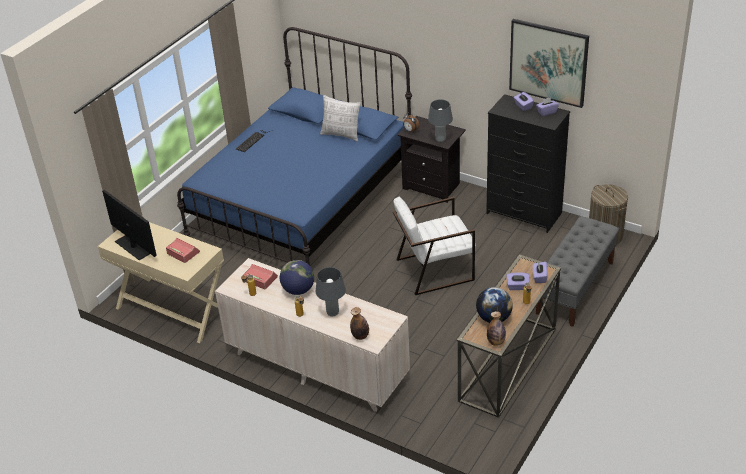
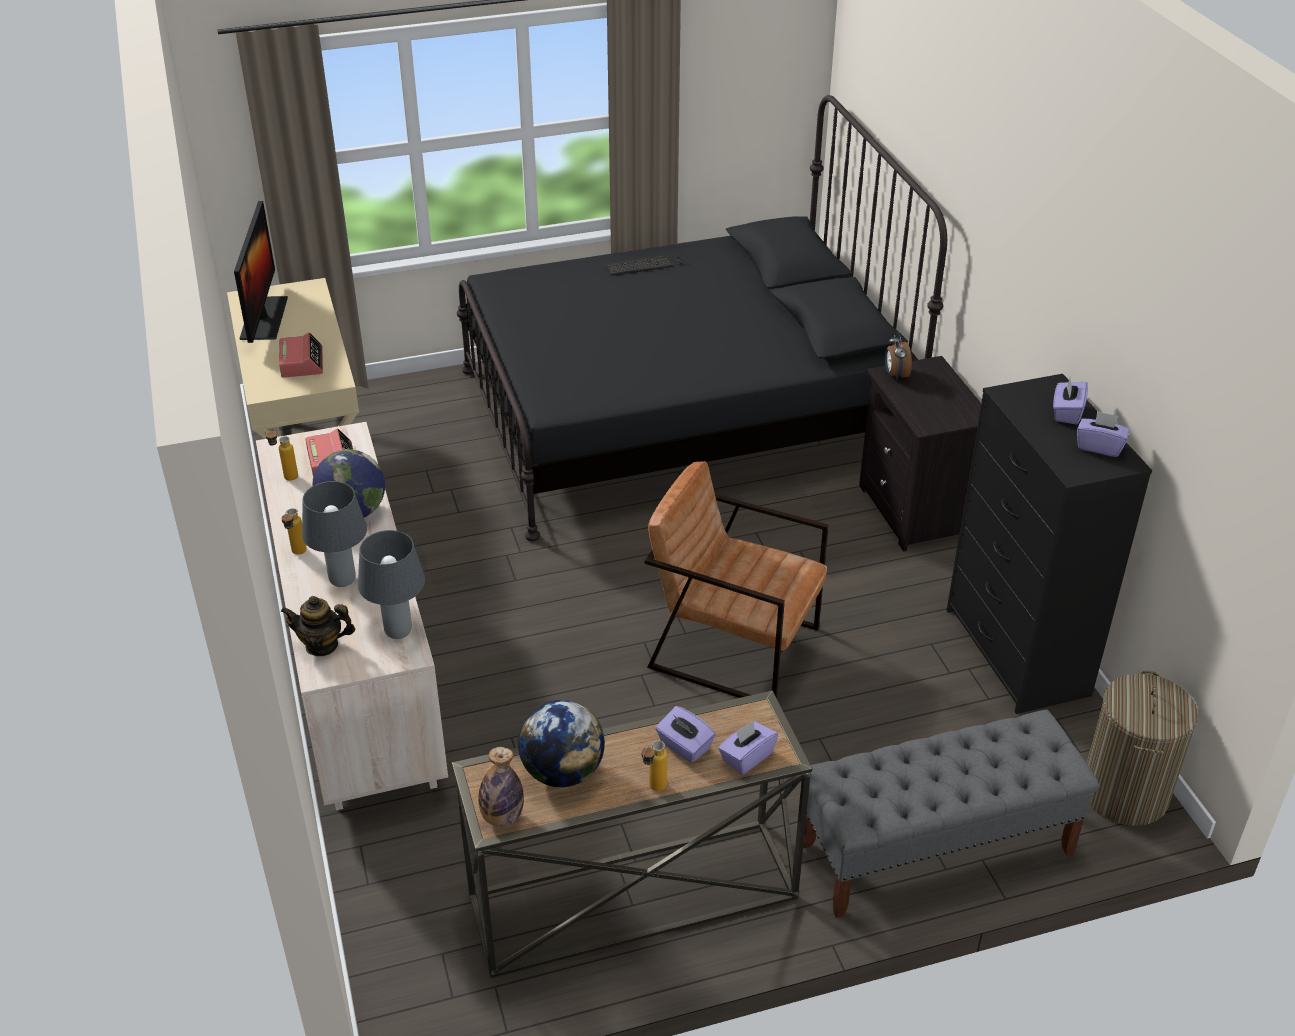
camera: 40 degrees right, 0 degrees up
(302, 201) = (682, 416): blue bed -> black bed
(341, 135) = (785, 325): pillow -> none
(360, 336) = (322, 645): bottle -> teapot
(434, 269) = (734, 647): white armchair -> brown armchair
(440, 139) = (927, 415): grey table lamp -> grey table lamp (399, 632)
(548, 62) = (1147, 334): picture -> none

